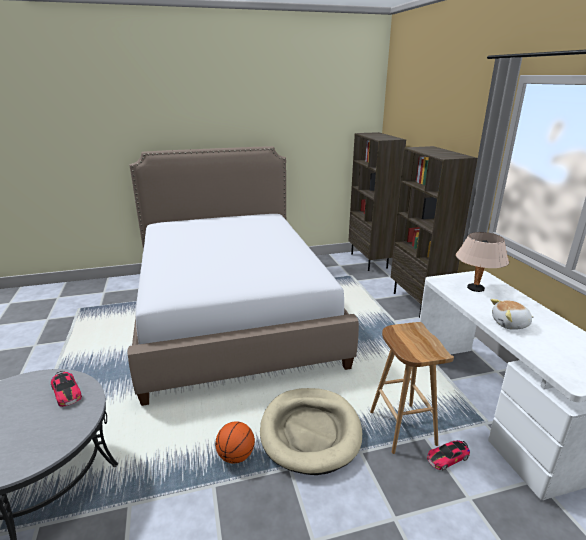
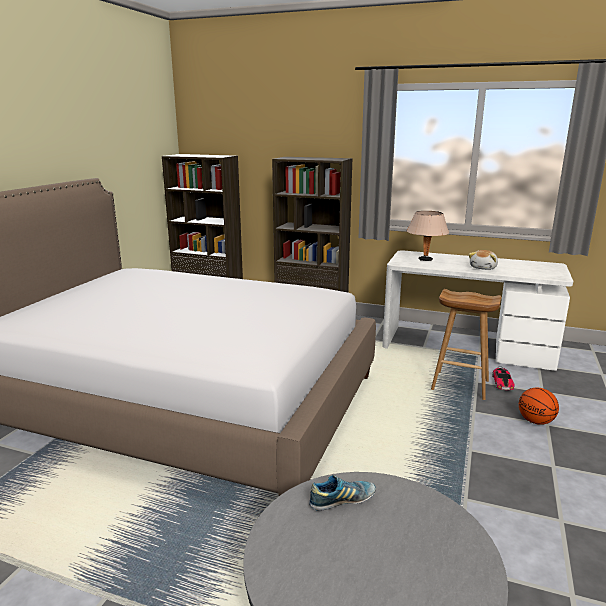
camera: 55 degrees left, 5 degrees down
(66, 392) = (342, 500): toy car -> shoe
(236, 456) = (435, 474): basketball -> basketball (536, 421)
(310, 432) = (433, 424): beige dog bed -> none

